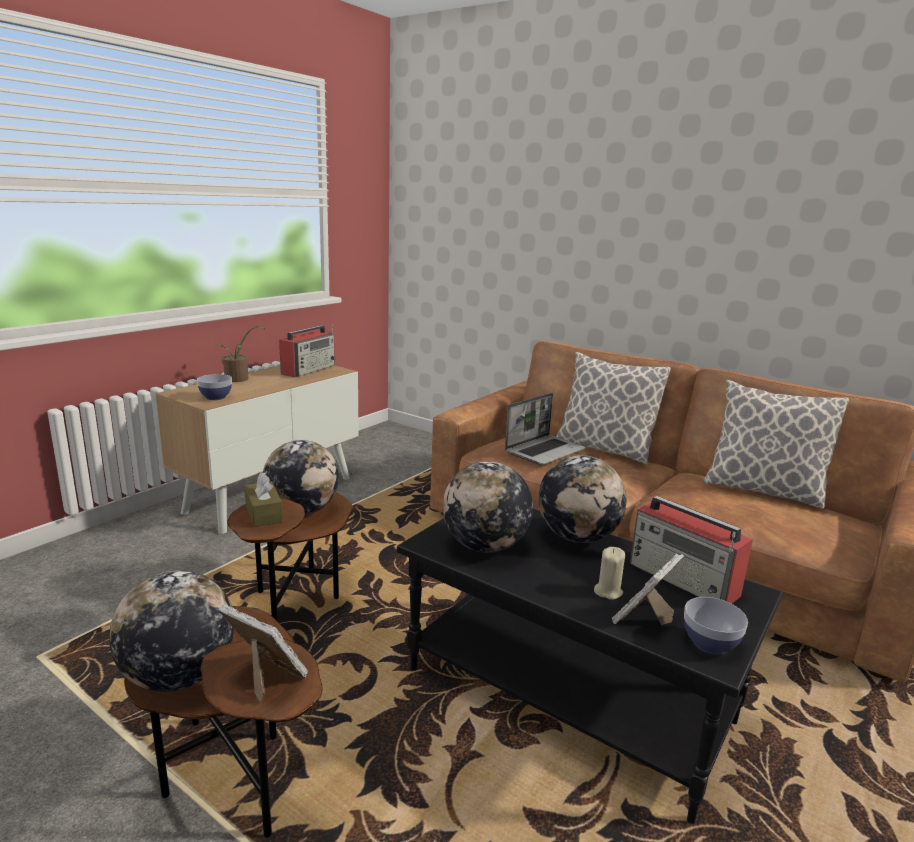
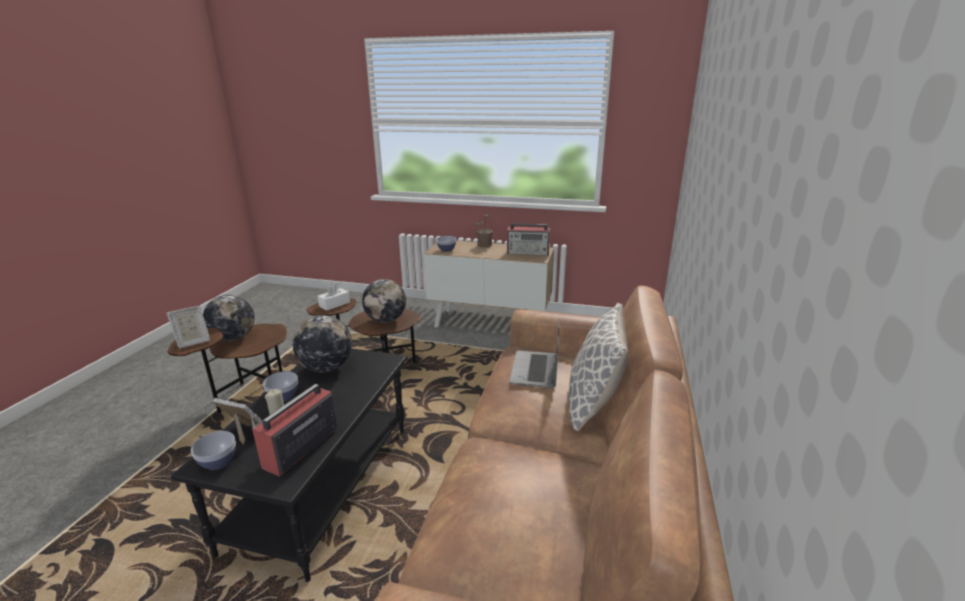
camera: 70 degrees right, 5 degrees up
(263, 513) = (334, 304): brown tissue box -> white tissue box
(267, 679) = (192, 342): picture frame -> picture frame turned 45 degrees clockwise
(545, 451) = (536, 371): laptop -> laptop turned 75 degrees clockwise
(551, 585) = (283, 396): none -> bowl
(577, 537) = (351, 397): globe -> none
(762, 490) = (581, 524): pillow -> none

